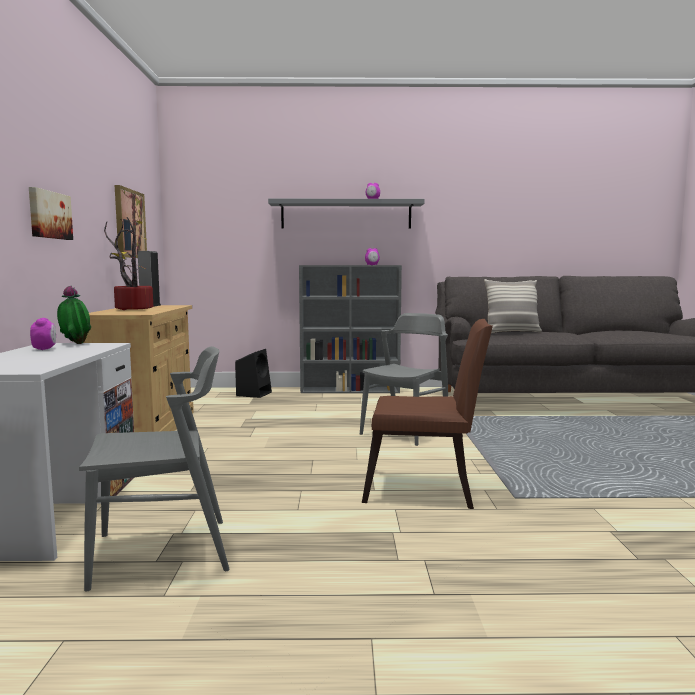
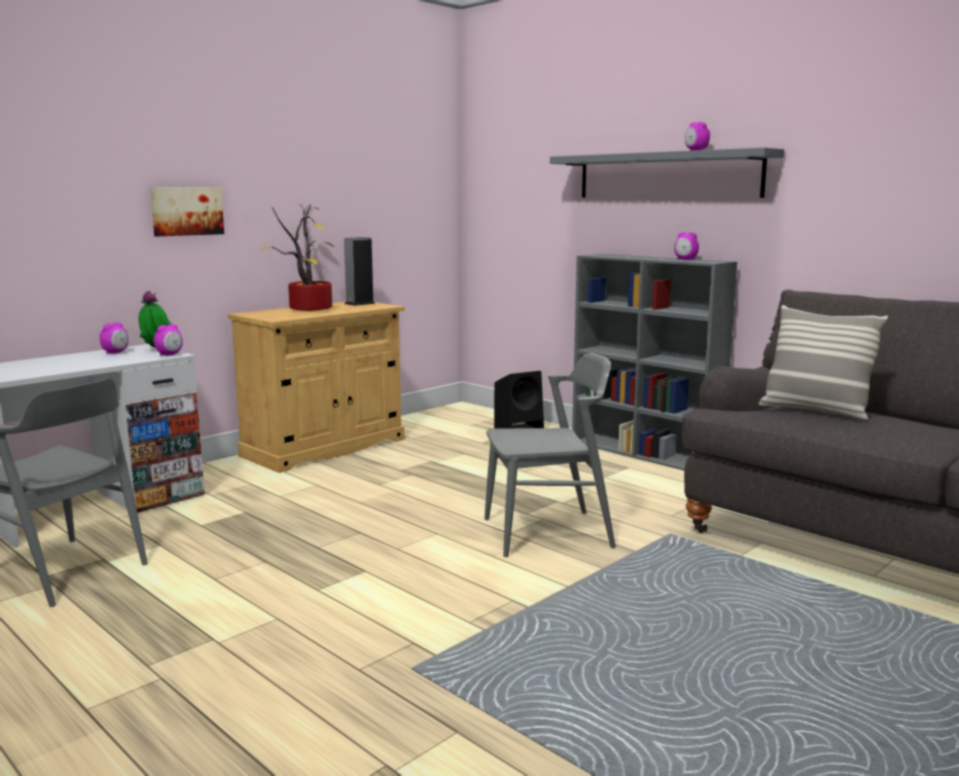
camera: 45 degrees right, 5 degrees up
(109, 344) = (169, 355): none -> alarm clock
(129, 224) = (366, 201): picture -> none
(426, 488) = (363, 612): brown chair -> none

